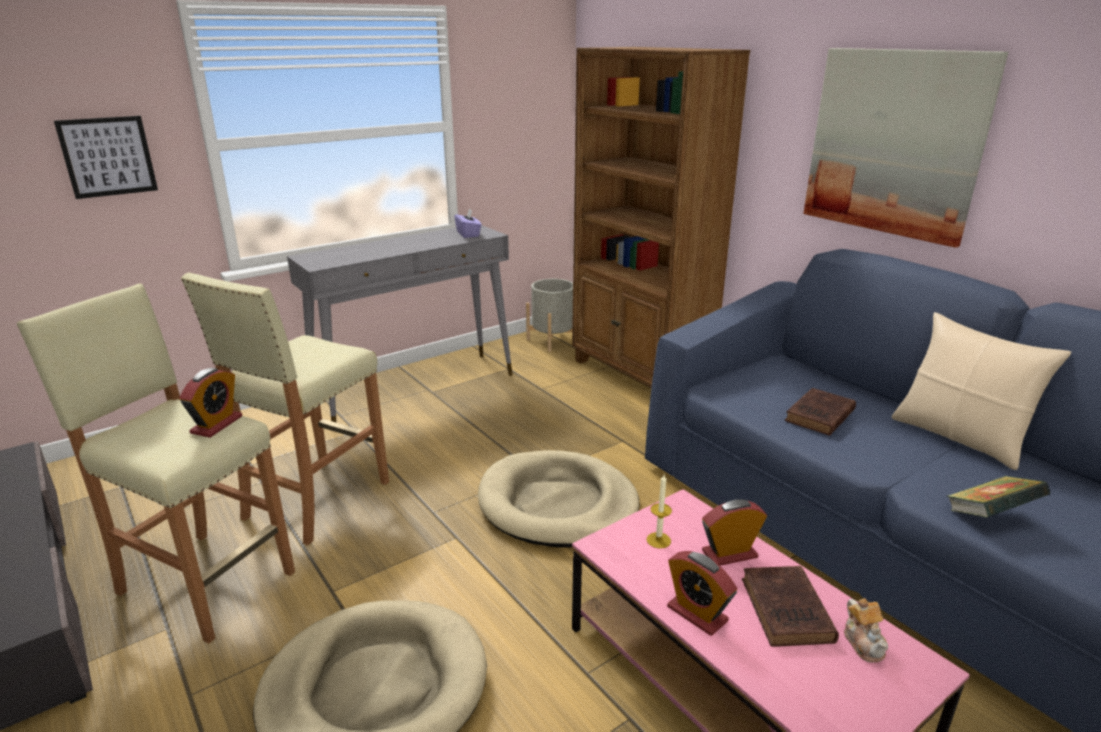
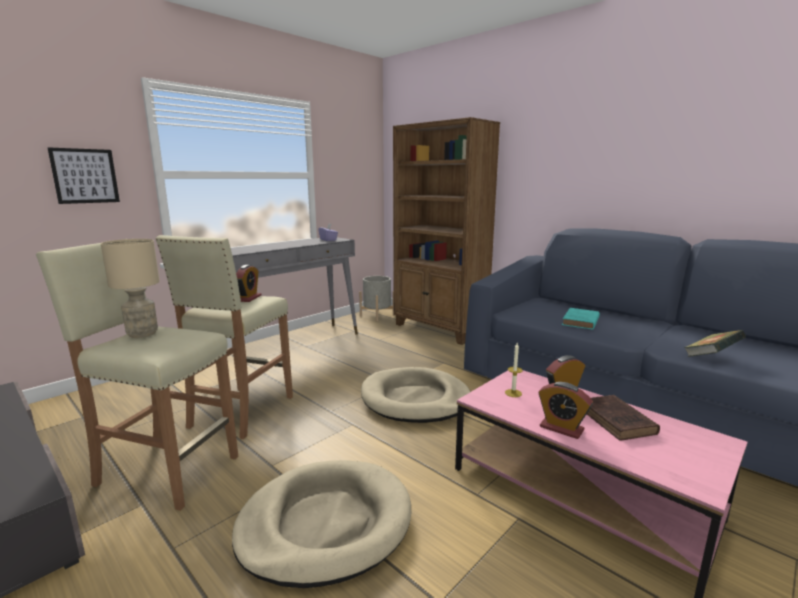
camera: 10 degrees left, 10 degrees down
(162, 416) = (142, 334): none -> beige table lamp
(216, 425) = (188, 335): alarm clock -> alarm clock (249, 298)
(819, 416) = (580, 322): brown book -> turquoise book
(864, 643) = (674, 432): teapot -> none
(894, 143) = (595, 164): picture -> none
(959, 437) = (666, 325): beige pillow -> none

